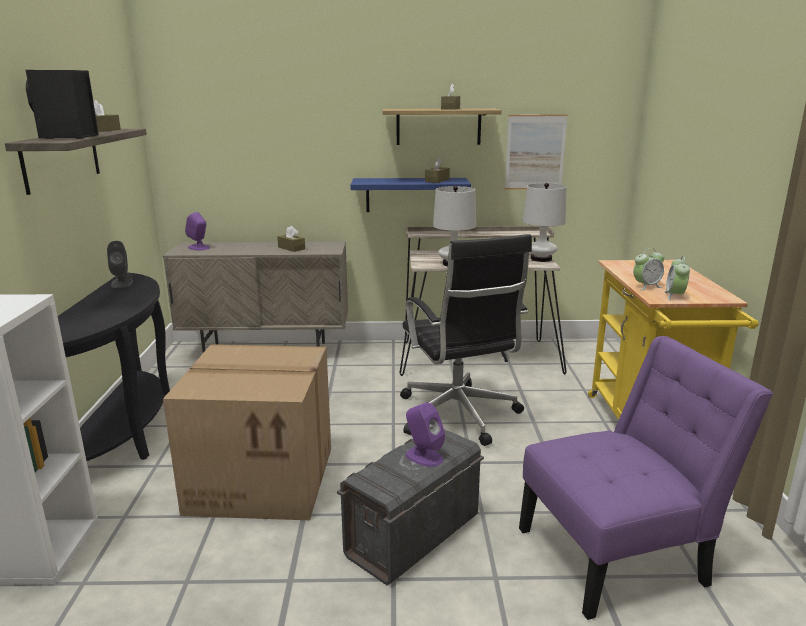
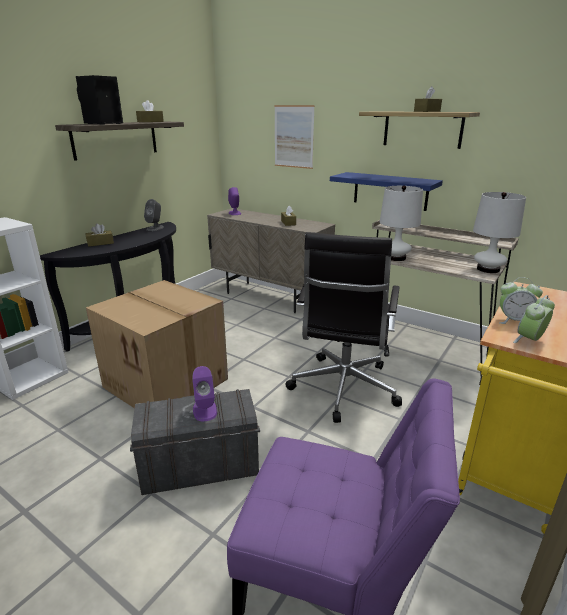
camera: 35 degrees right, 5 degrees up
(437, 180) = (407, 180): brown tissue box -> brown tissue box (100, 243)
(535, 152) = (518, 160): picture -> picture (293, 137)

